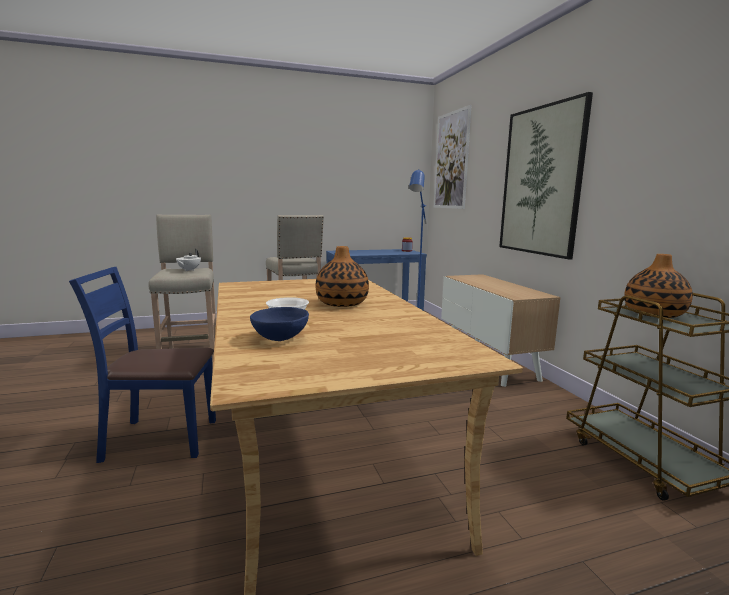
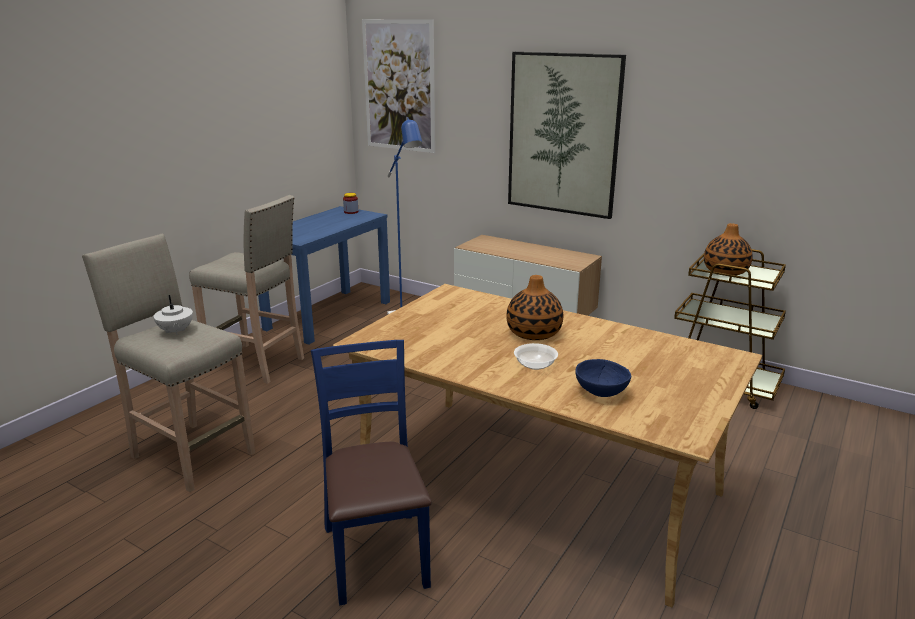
camera: 40 degrees left, 10 degrees up
(160, 439) = (376, 554): blue chair -> blue chair turned 120 degrees clockwise

